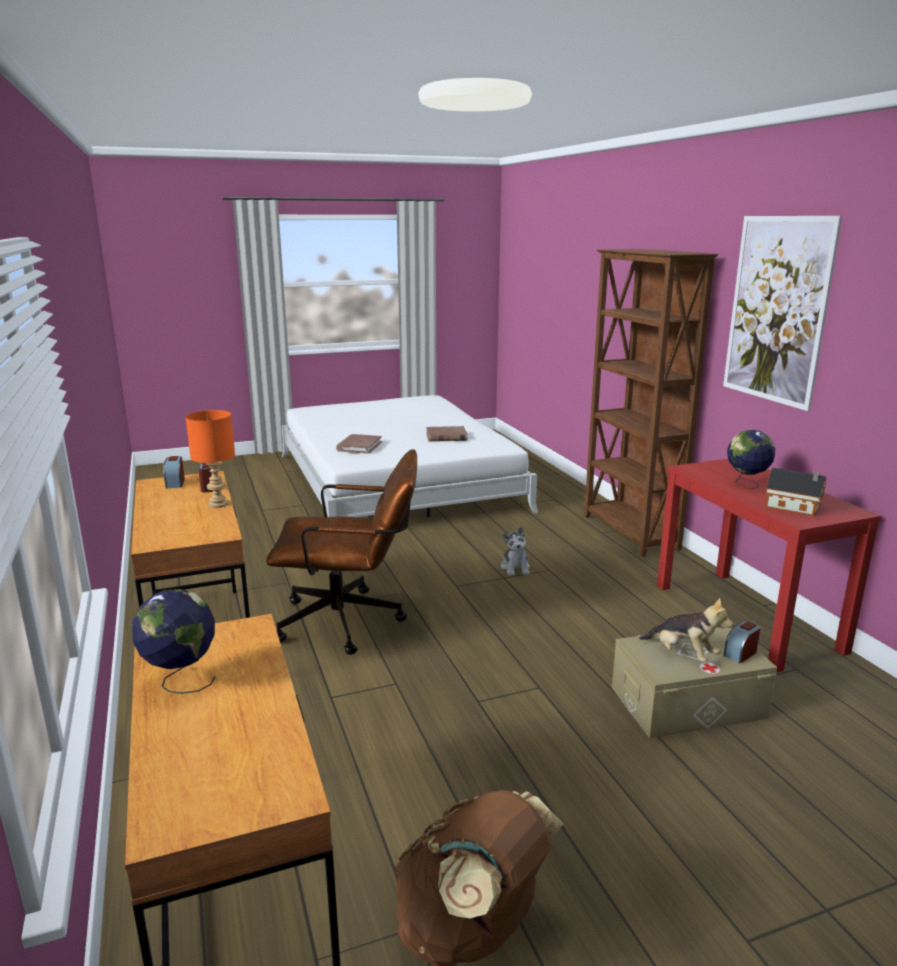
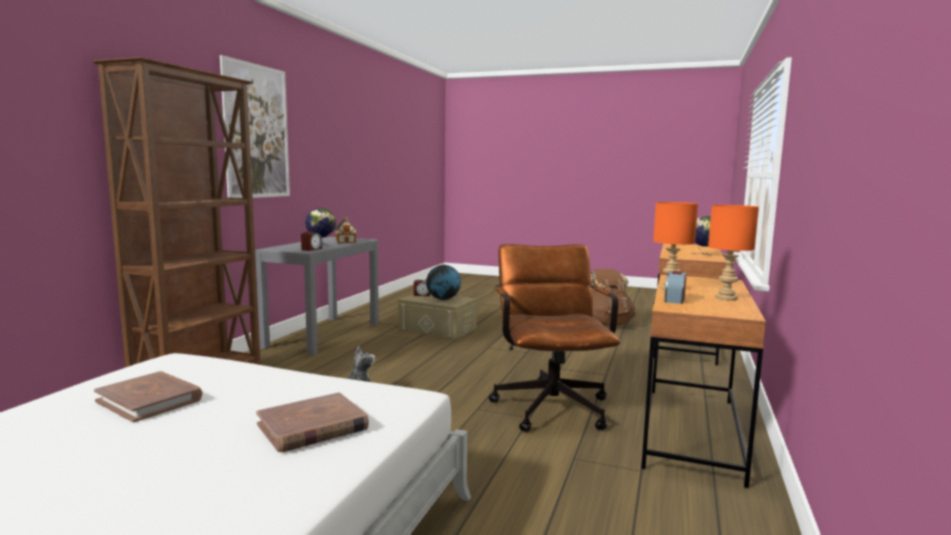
camera: 140 degrees left, 10 degrees down
(160, 503) = (726, 298): none -> orange table lamp
(175, 483) = (713, 309): alarm clock -> alarm clock (311, 249)
(351, 622) = (550, 404): brown office chair -> brown office chair turned 45 degrees clockwise
(683, 654) = (443, 299): plush toy -> globe
(746, 617) = (323, 334): red console table -> grey console table

